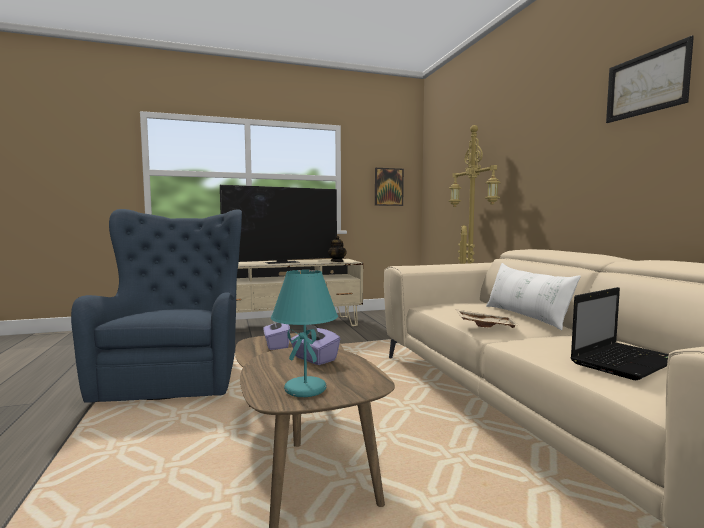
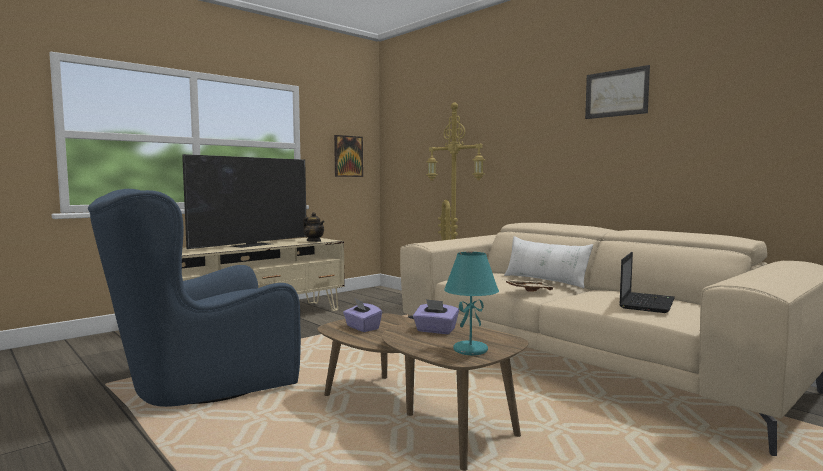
camera: 25 degrees left, 0 degrees up
(177, 375) = (200, 383): blue armchair -> blue armchair turned 90 degrees counterclockwise

